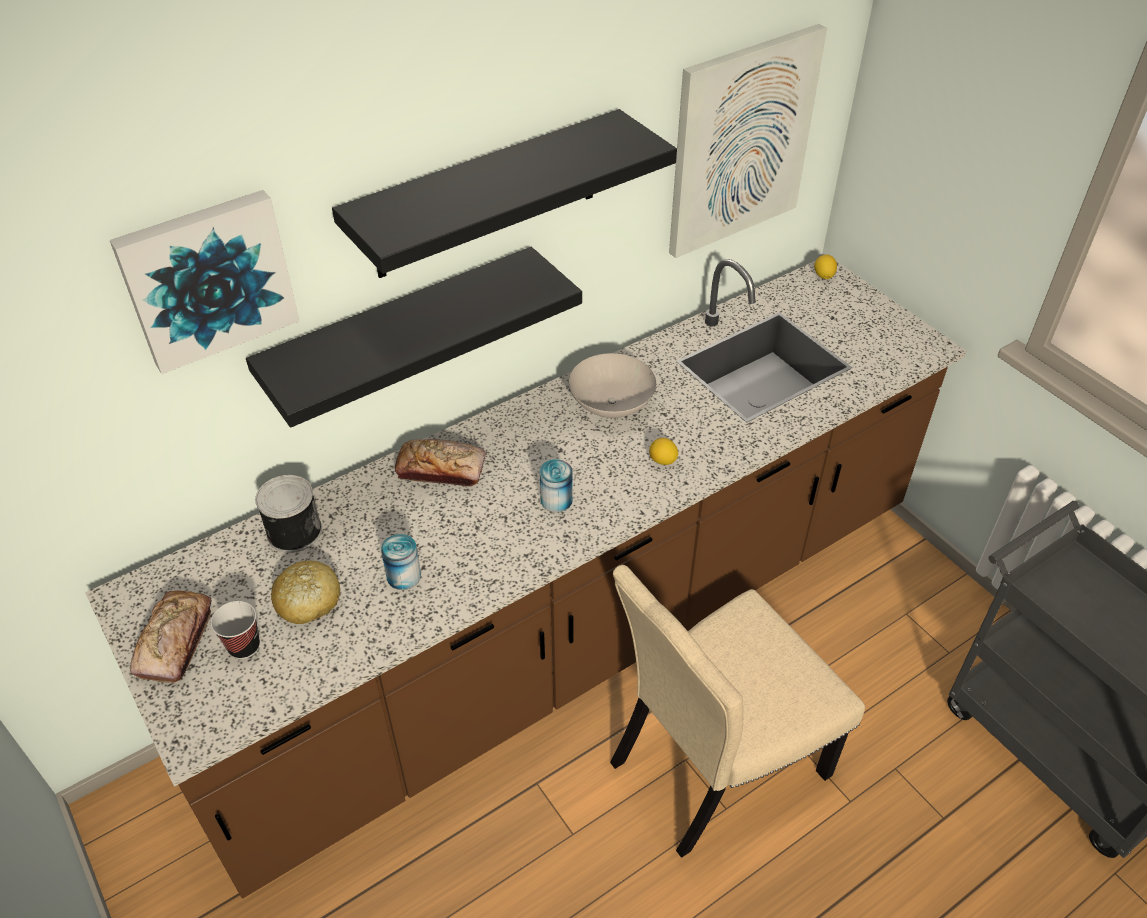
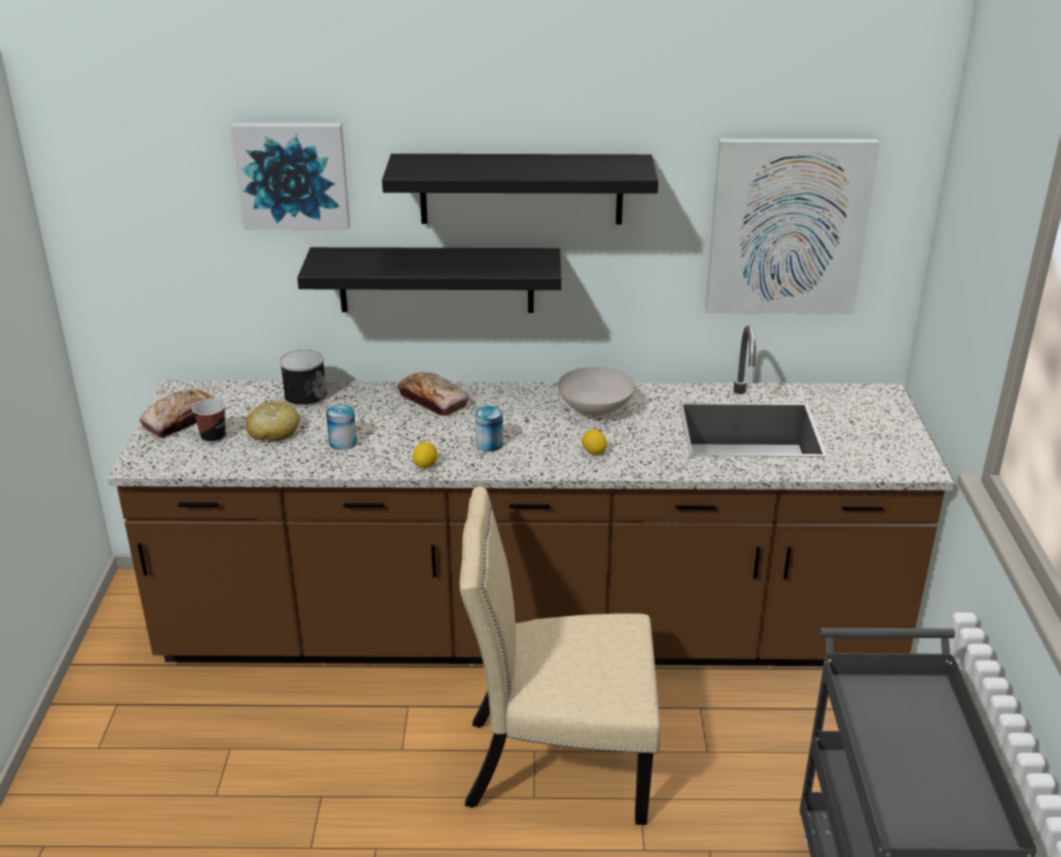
camera: 35 degrees right, 15 degrees down
(823, 276) = (879, 394): lemon -> lemon (425, 465)

